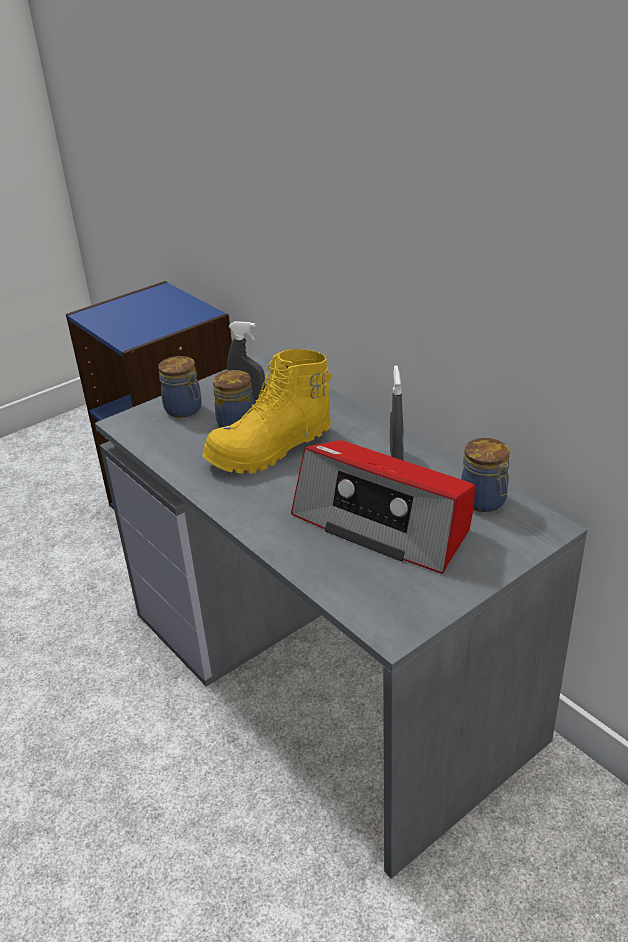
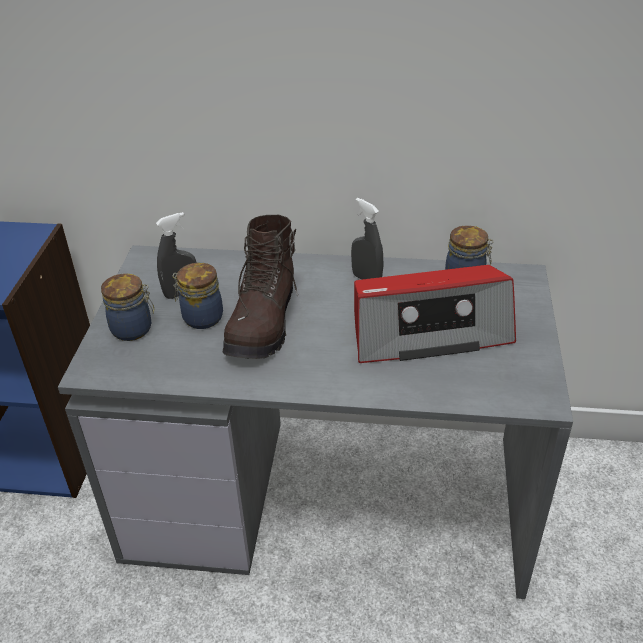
camera: 45 degrees left, 5 degrees up
(271, 449) = (264, 323): yellow boot -> brown boot

